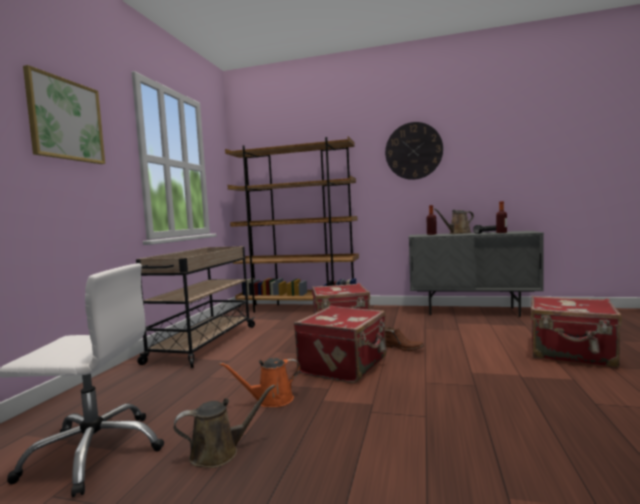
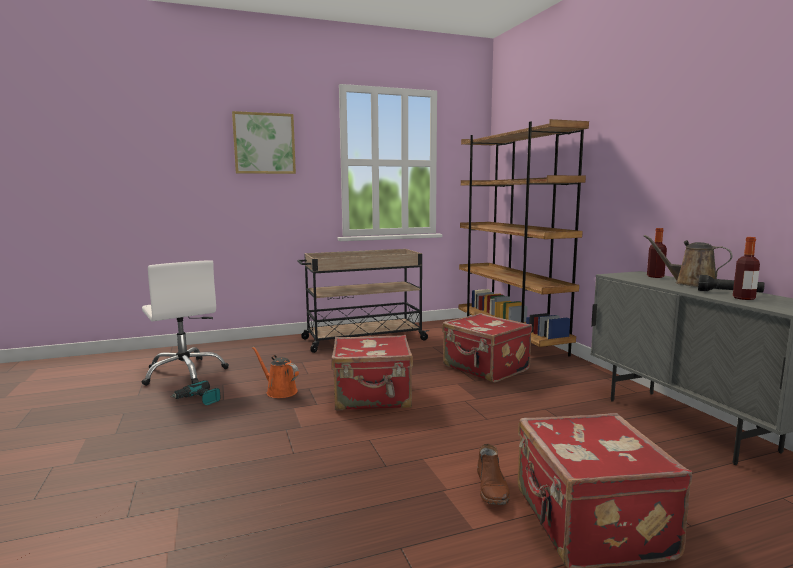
camera: 55 degrees right, 5 degrees up
(219, 452) = (198, 400): brown watering can -> power drill
(401, 347) = (455, 410): brown boot -> brown boot (492, 488)
(413, 151) = (665, 132): wall clock -> none

